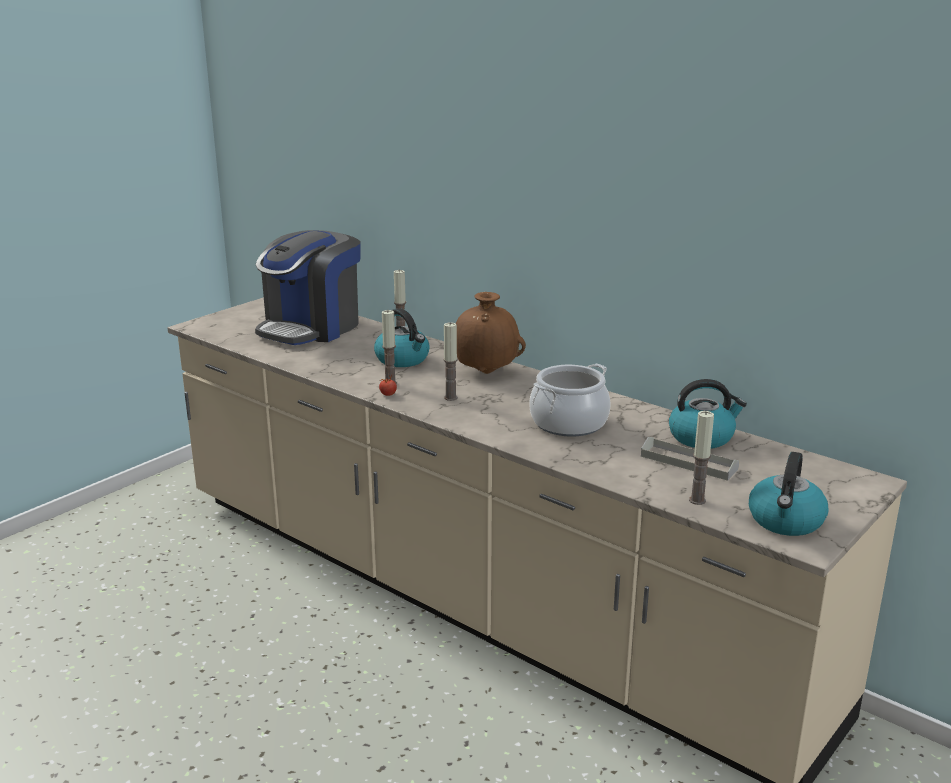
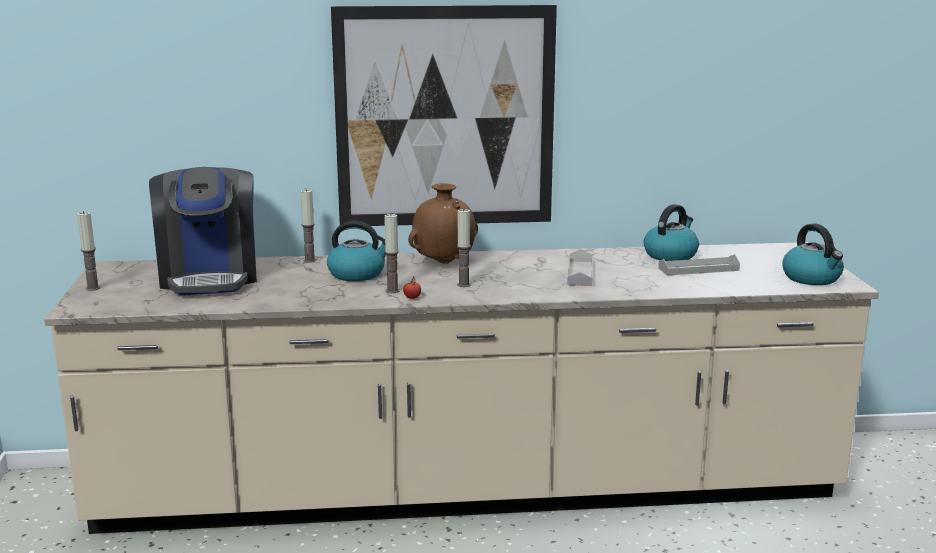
camera: 45 degrees left, 5 degrees down
(523, 226) = (445, 118): none -> picture
(568, 423) = (580, 273): cooking pot -> grey tray
(697, 500) = (752, 285): candle -> candle (93, 288)

